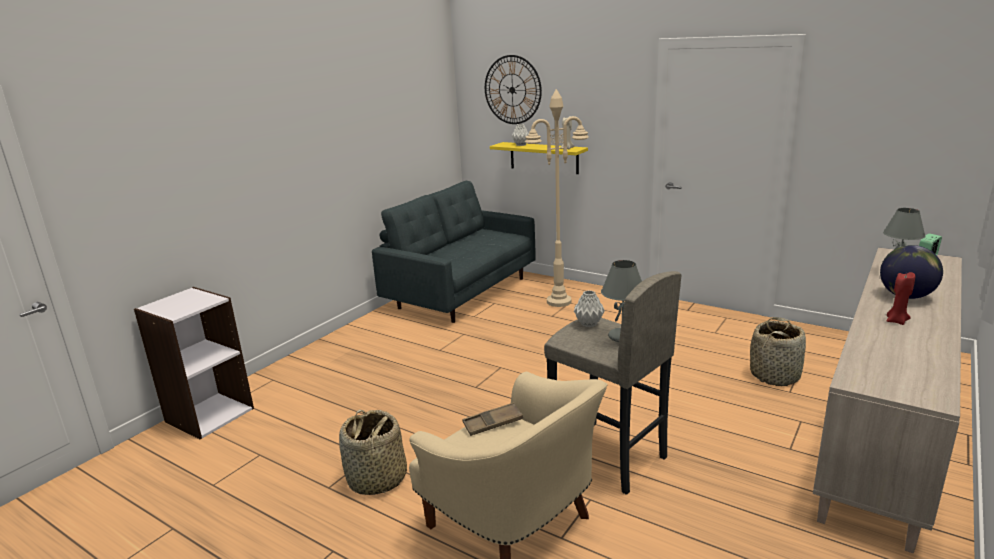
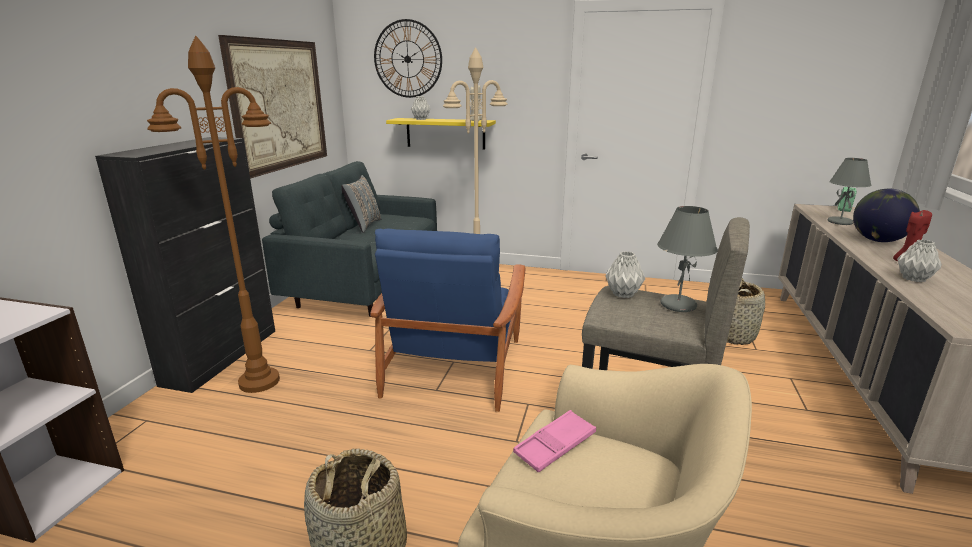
camera: 20 degrees left, 0 degrees up
(332, 341) = (222, 356): none -> black cabinet
(351, 364) = (259, 382): none -> brown floor lamp
(395, 138) = (280, 105): none -> picture
(463, 240) = (363, 225): none -> grey pillow
(493, 423) = (555, 445): brown tray -> pink tray
(500, 370) = (455, 366): none -> blue armchair
(877, 337) = (913, 279): none -> grey vase

